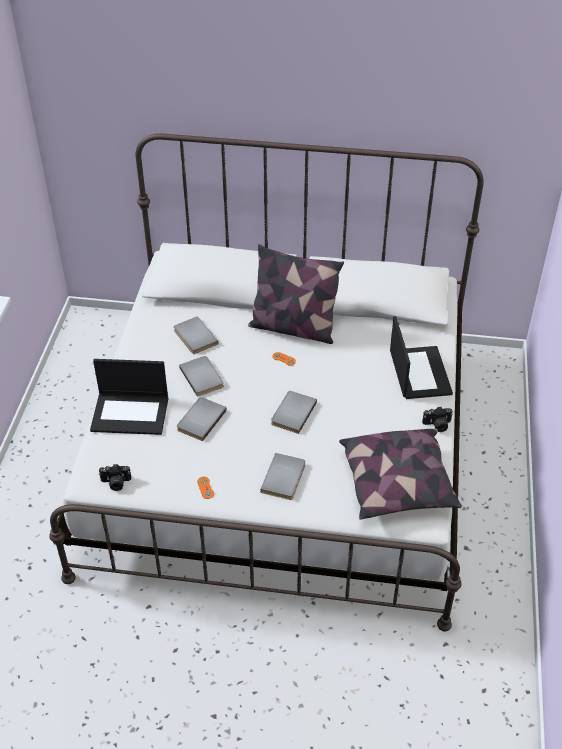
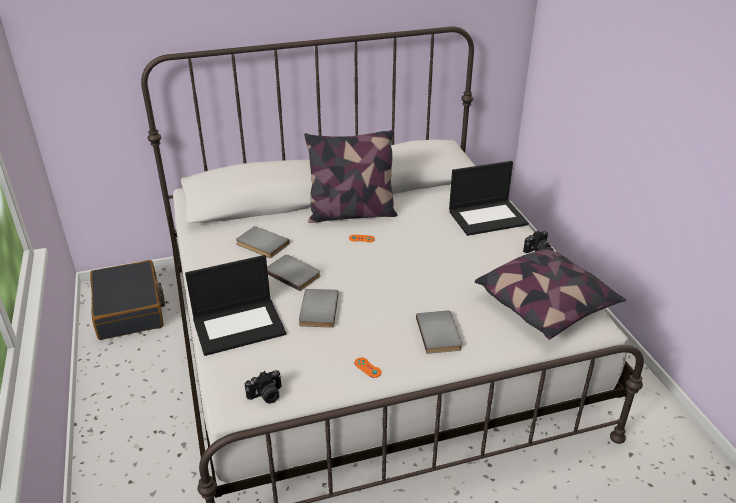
camera: 25 degrees left, 10 degrees down
(98, 348) = (130, 310): none -> black suitcase
(292, 413) = (403, 278): grey book -> none
(419, 372) = (488, 217): laptop -> laptop turned 105 degrees clockwise

